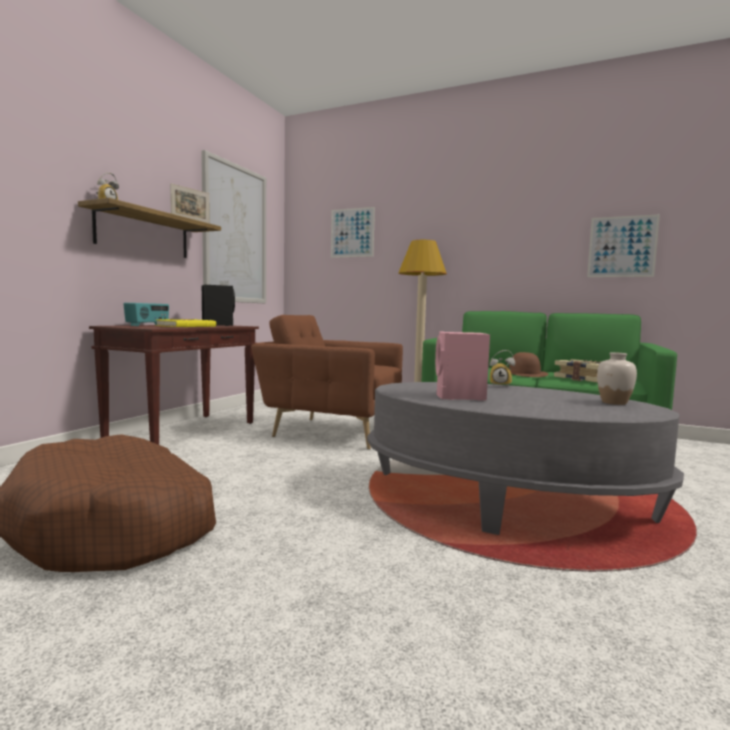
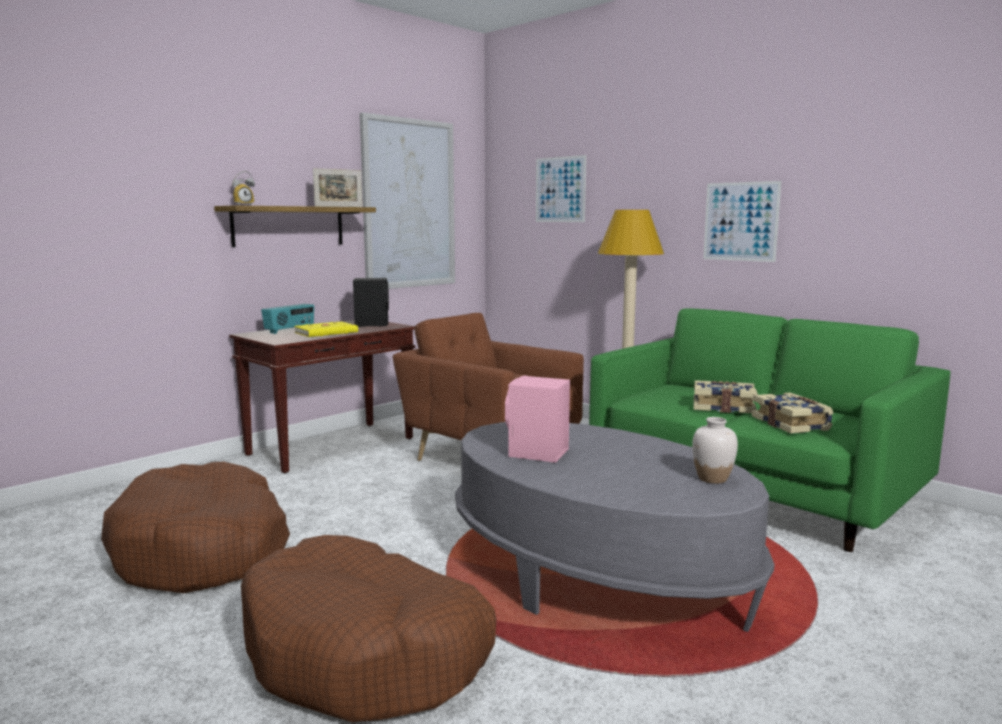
camera: 20 degrees right, 5 degrees up
(384, 594) = (365, 652): none -> brown dog bed
(500, 385) = (629, 434): alarm clock -> none
(524, 374) = (723, 407): brown hat -> book
(622, 246) = (911, 220): picture -> picture (740, 221)

